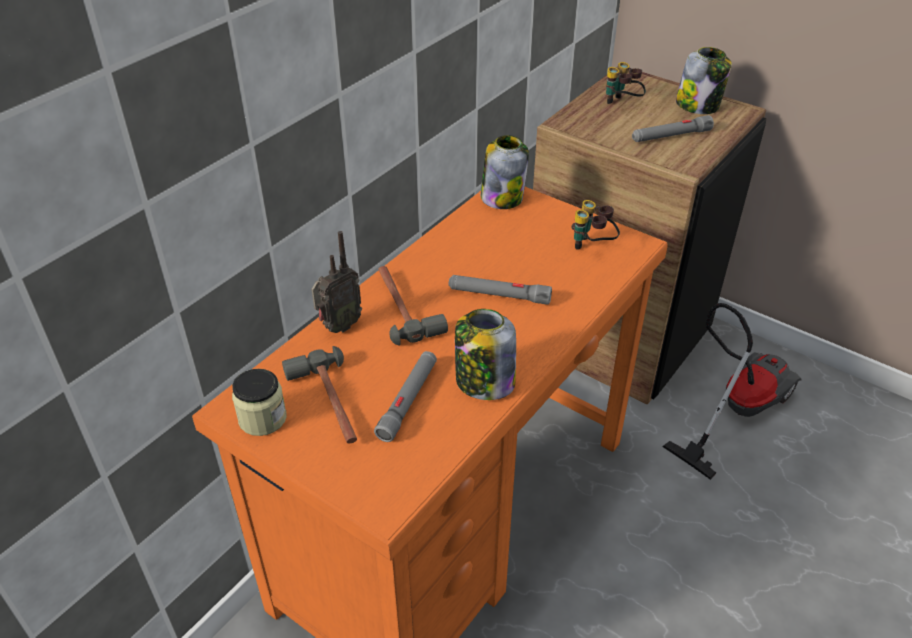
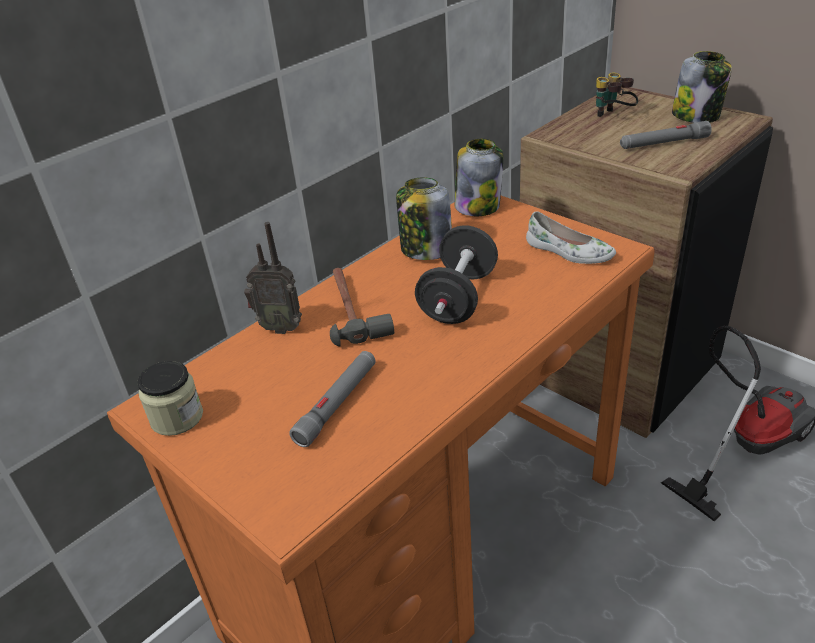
camera: 10 degrees right, 5 degrees down
(329, 404) = (251, 405): hammer -> none
(338, 326) = (280, 327): radio -> radio turned 45 degrees clockwise
(483, 382) = (425, 386): jar -> jar (425, 249)
(499, 295) = (458, 298): grey flashlight -> black dumbbell
(592, 247) = (568, 252): binoculars -> white shoe

